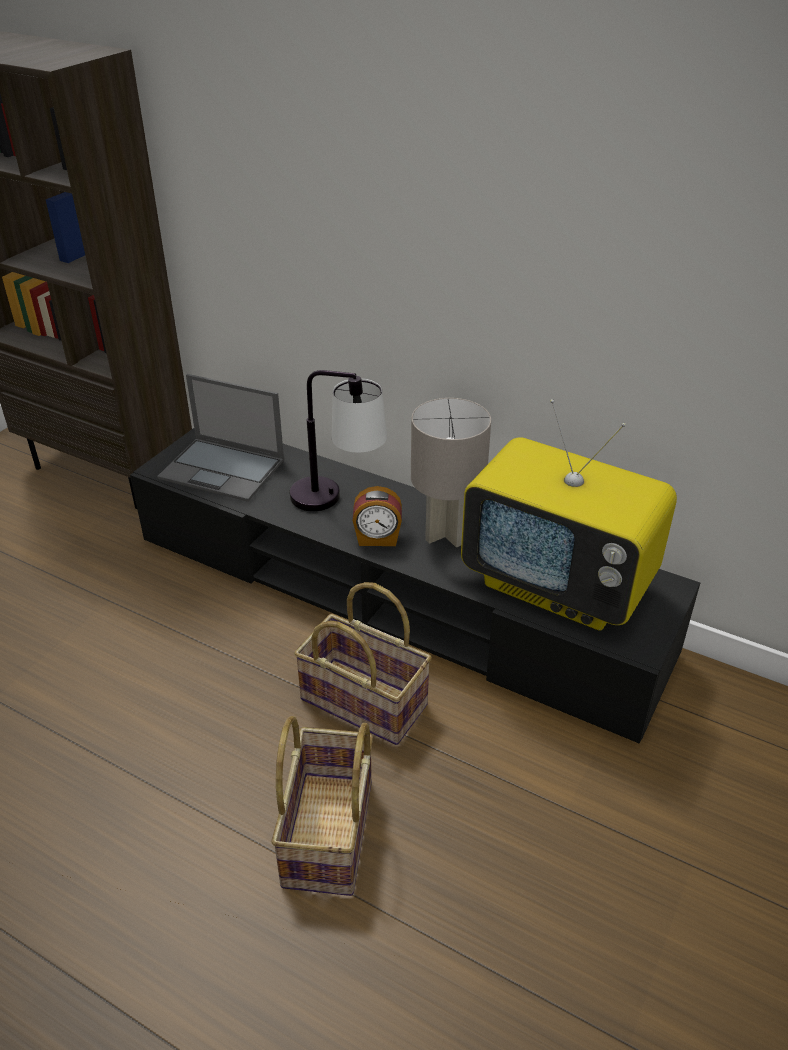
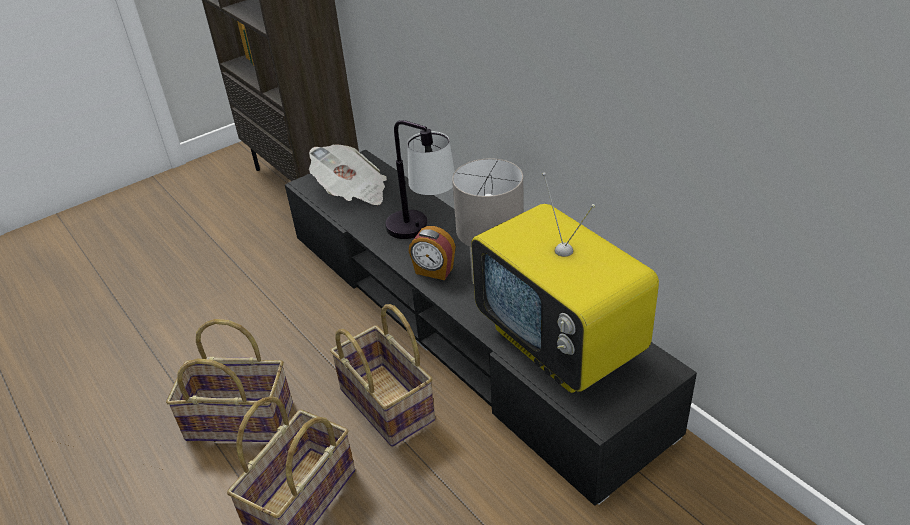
camera: 25 degrees right, 0 degrees up
(198, 765) = (241, 420): none -> basket
(223, 469) = (352, 192): laptop -> newspaper

